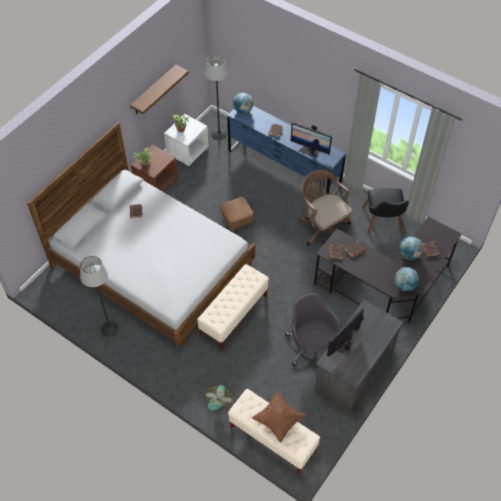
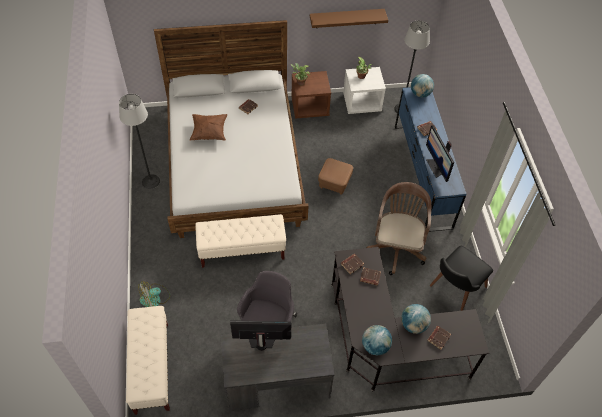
camera: 45 degrees right, 0 degrees up
(278, 420) = (151, 352): brown pillow -> brown pillow (209, 132)

